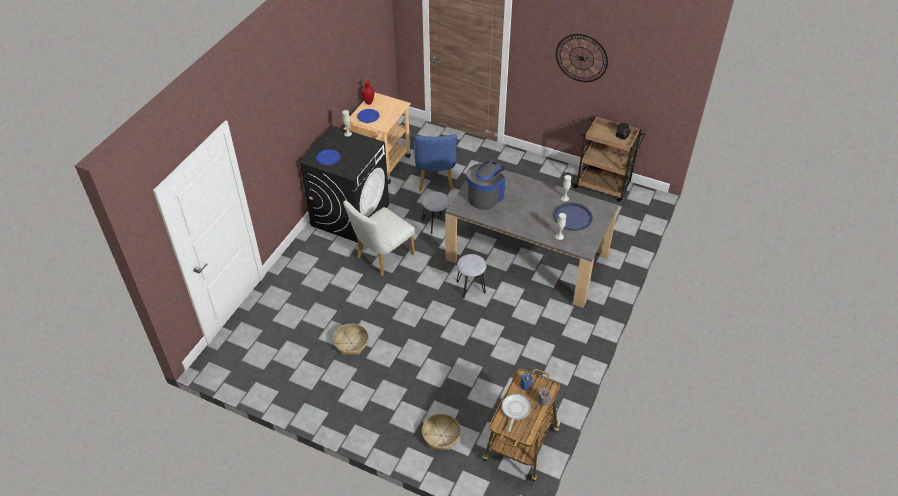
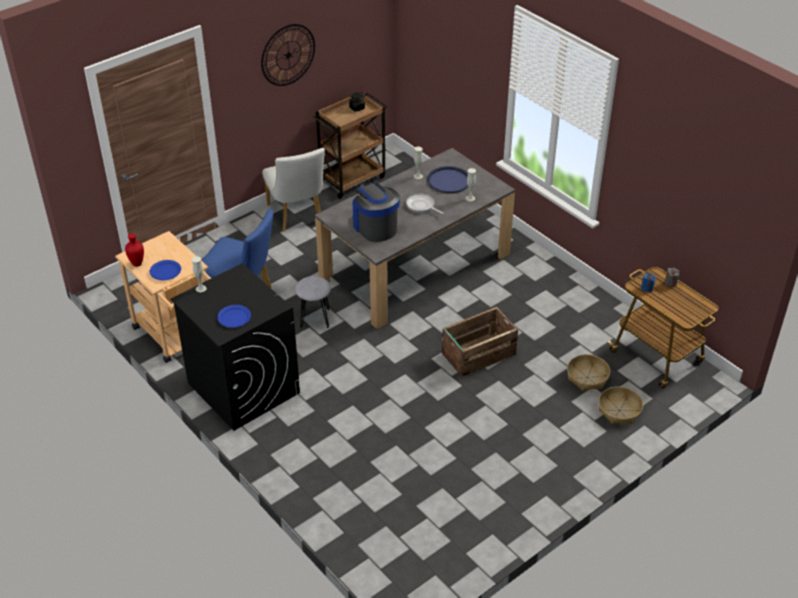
camera: 65 degrees left, 5 degrees down
(351, 343) = (455, 446): basket -> basket (587, 377)
(381, 257) = (337, 380): white chair -> white chair (297, 216)
(453, 325) = (477, 354): none -> crate
(470, 287) = (431, 323): grey stool -> none
(515, 410) = (674, 304): frying pan -> frying pan (421, 206)

